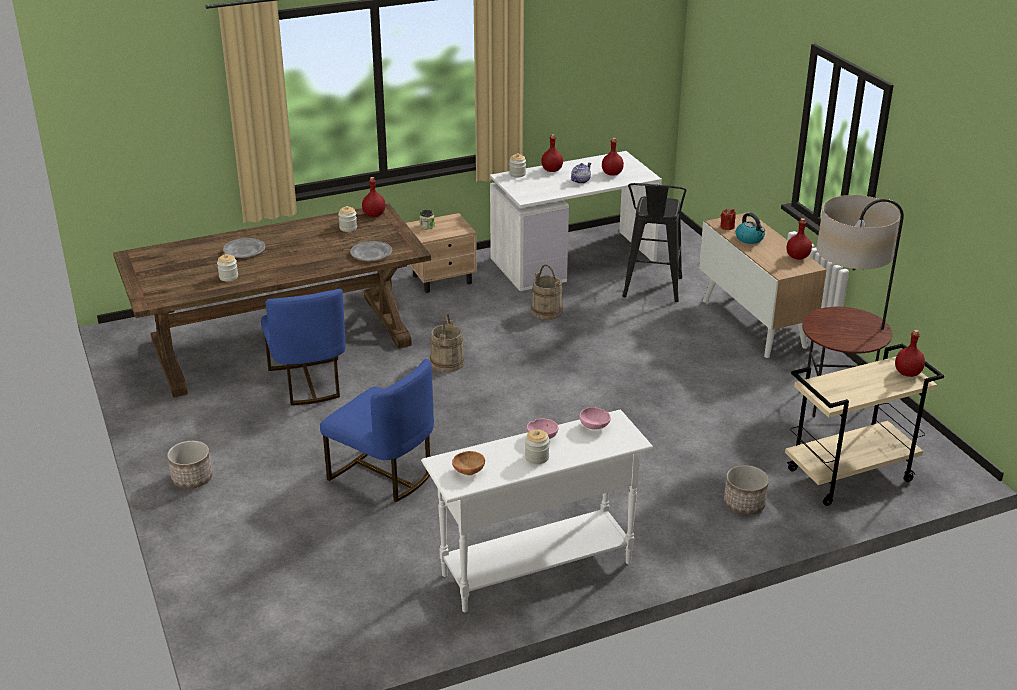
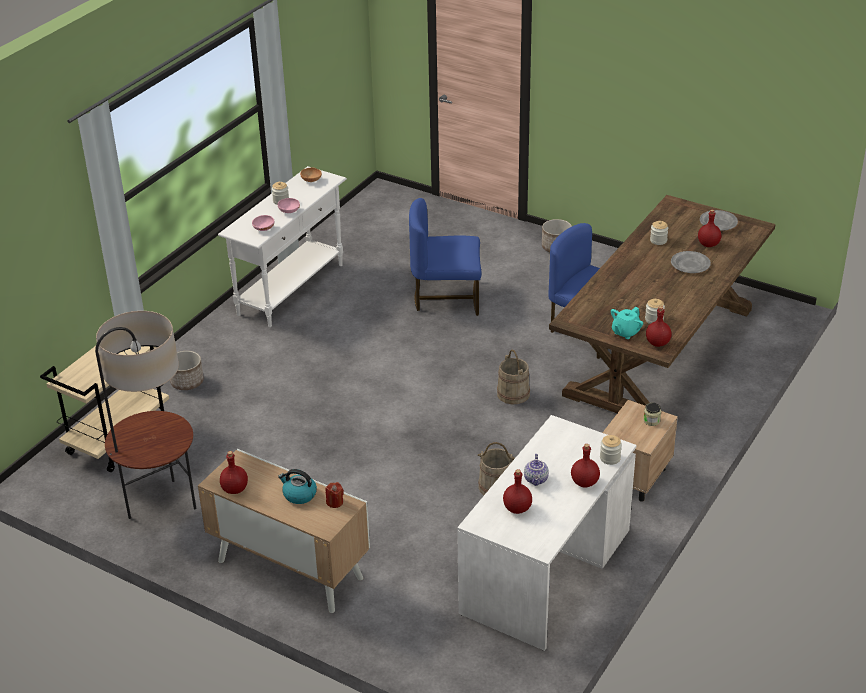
camera: 145 degrees right, 5 degrees up
(371, 253) = (595, 304): grey plate -> grey plate (718, 223)
(384, 228) = (625, 332): none -> turquoise teapot
(651, 291) = (424, 565): black stool -> none
(908, 373) = (72, 383): red bottle -> red bottle (708, 244)

